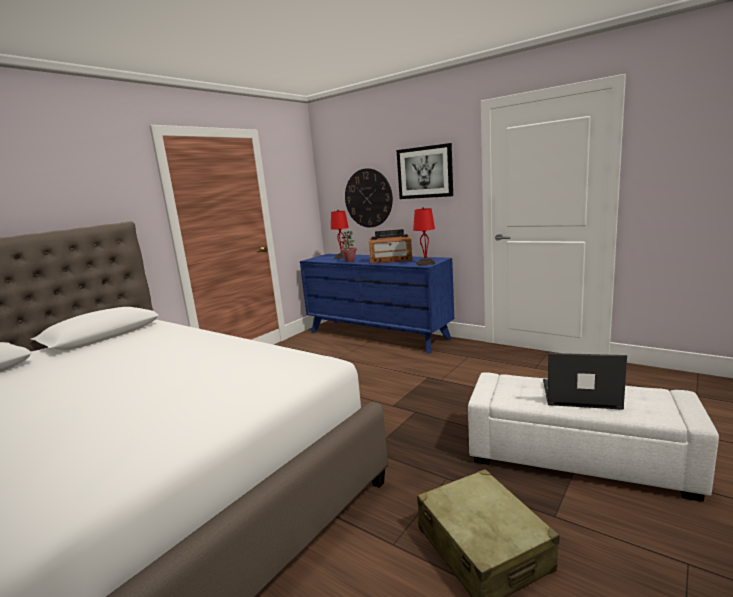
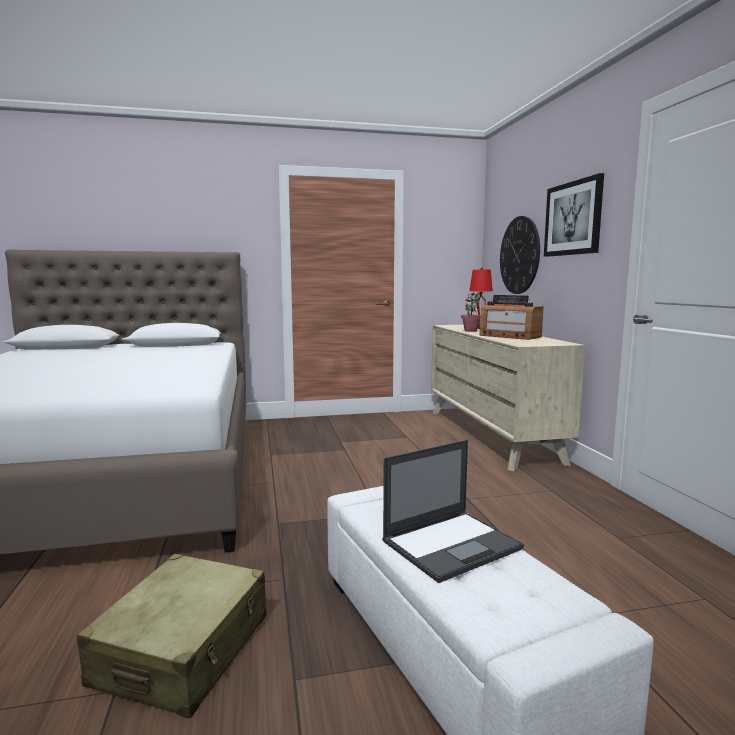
camera: 40 degrees right, 5 degrees down
(377, 335) = (491, 435): blue dresser -> beige dresser
(426, 263) = (531, 343): red table lamp -> none
(579, 394) = (452, 544): laptop -> laptop turned 90 degrees clockwise

